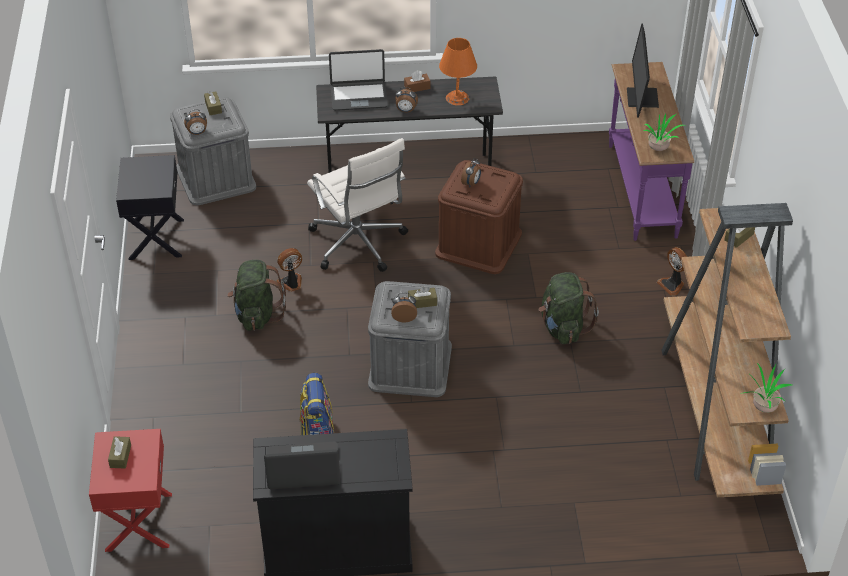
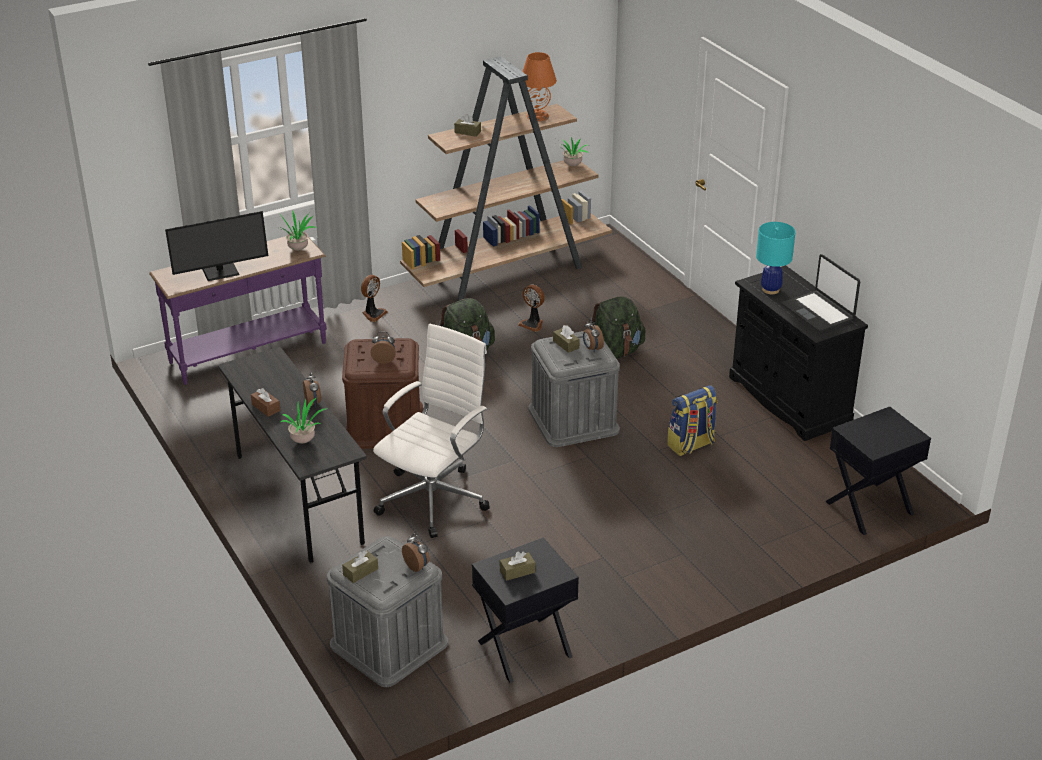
camera: 115 degrees left, 10 degrees down
(120, 456) = (880, 436): brown tissue box -> brown tissue box (517, 571)
(137, 522) = (870, 508): red nightstand -> black nightstand
(257, 314) = (581, 530): green backpack -> green backpack (615, 352)
(291, 283) = (522, 523): fan -> fan (532, 324)
(358, 96) = (305, 441): laptop -> potted plant
(370, 450) = (770, 289): none -> turquoise table lamp
(457, 98) = (271, 377): orange table lamp -> orange table lamp (537, 116)

